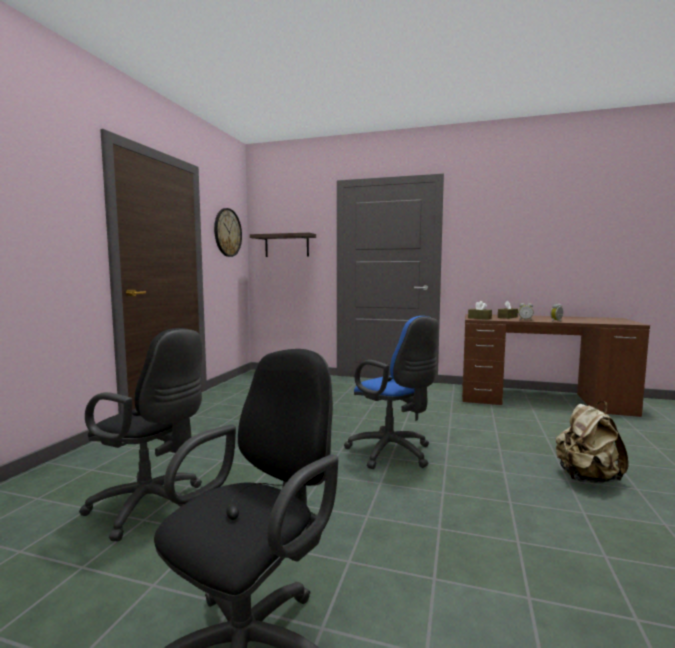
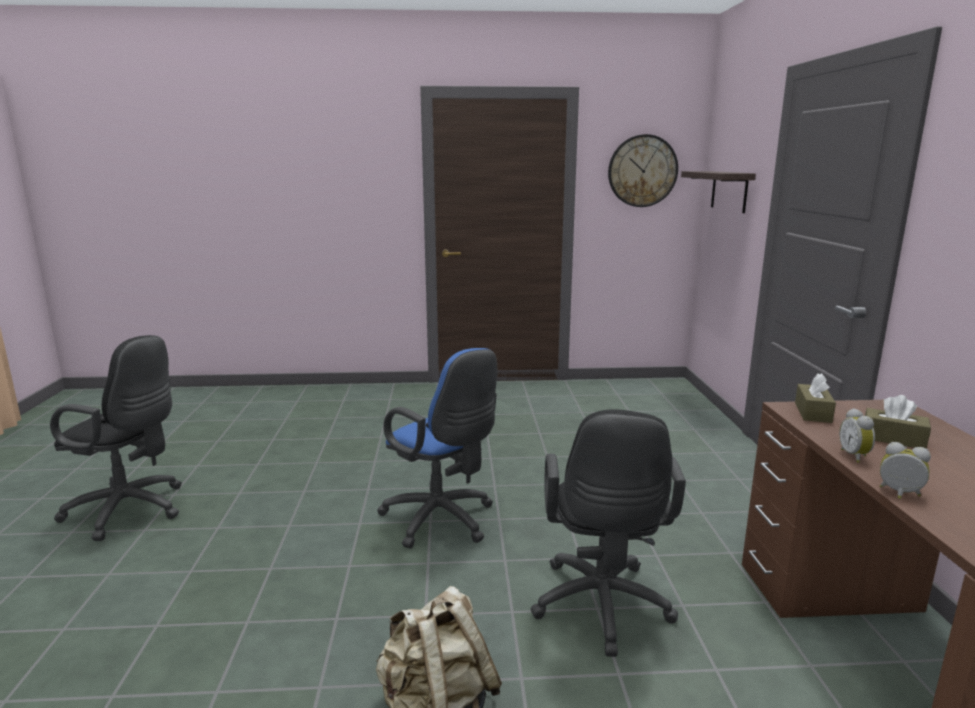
camera: 70 degrees right, 10 degrees up
(152, 508) = (288, 437): black office chair -> black office chair (601, 609)
(393, 454) = (442, 521): blue office chair -> blue office chair turned 75 degrees counterclockwise

